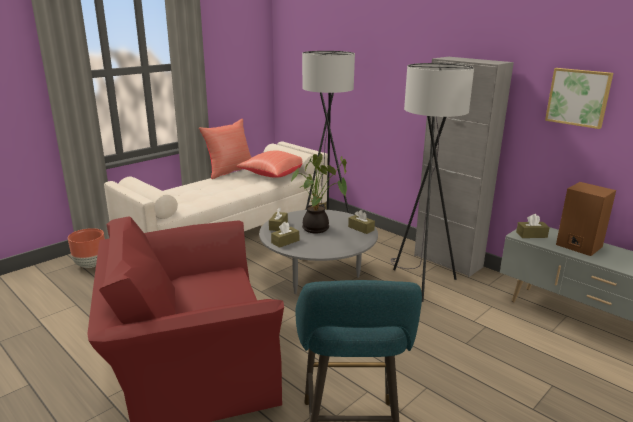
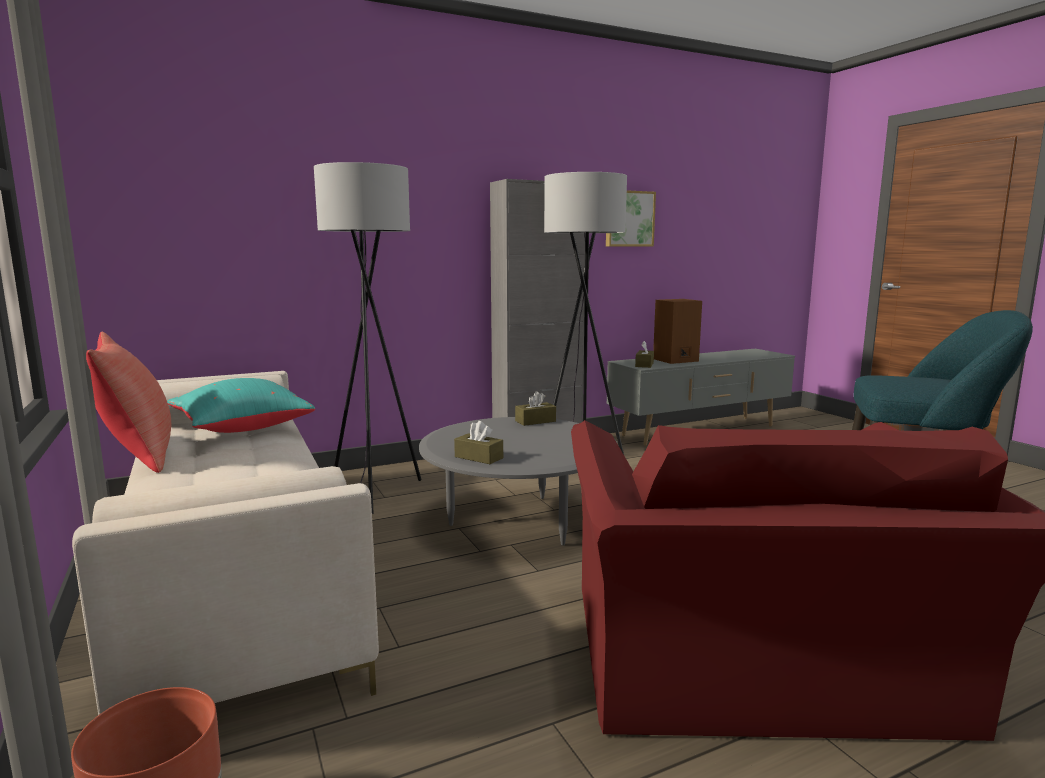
camera: 70 degrees left, 10 degrees down
(274, 174) = (241, 429): red pillow -> turquoise pillow
(285, 242) = (548, 459): brown tissue box -> none
(318, 229) = (516, 439): potted plant -> none

